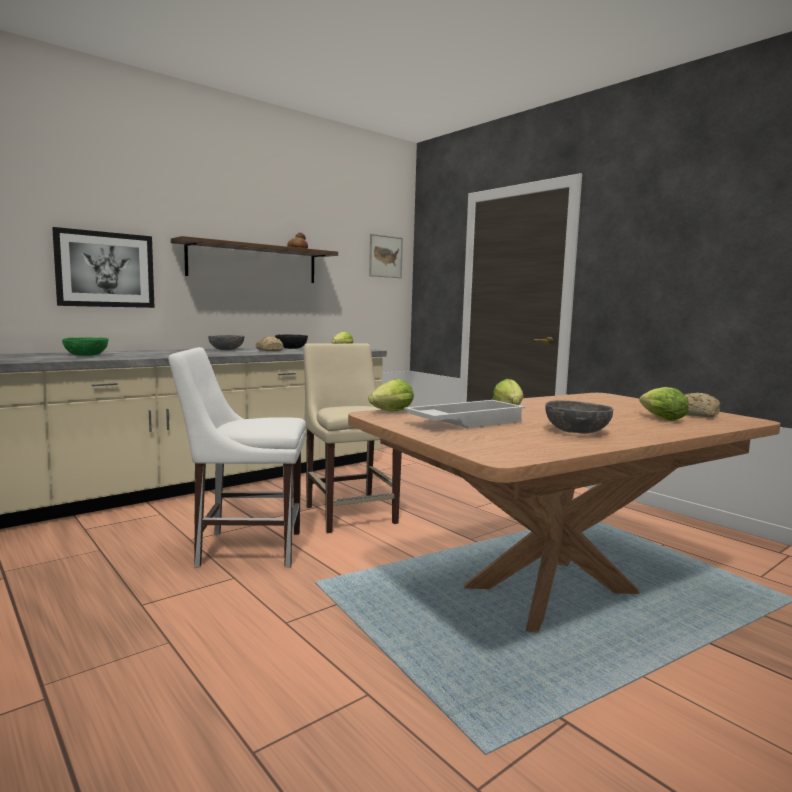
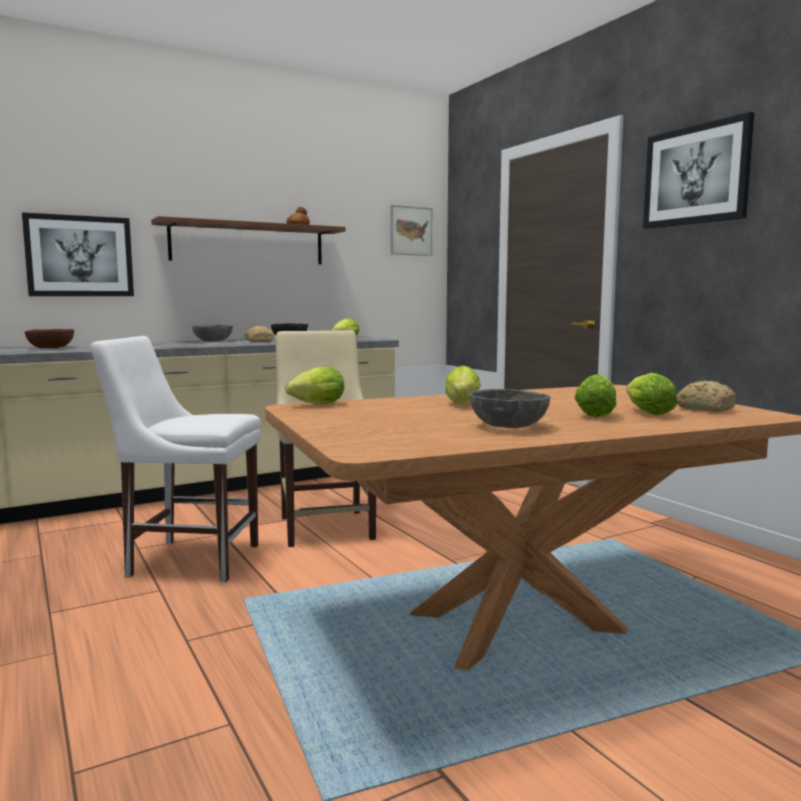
camera: 10 degrees right, 0 degrees up
(86, 355) = (51, 348): green bowl -> brown bowl
(465, 422) = (386, 415): white tray -> none
(625, 420) = (595, 414): none -> lettuce
(646, 226) = (696, 175): none -> picture

